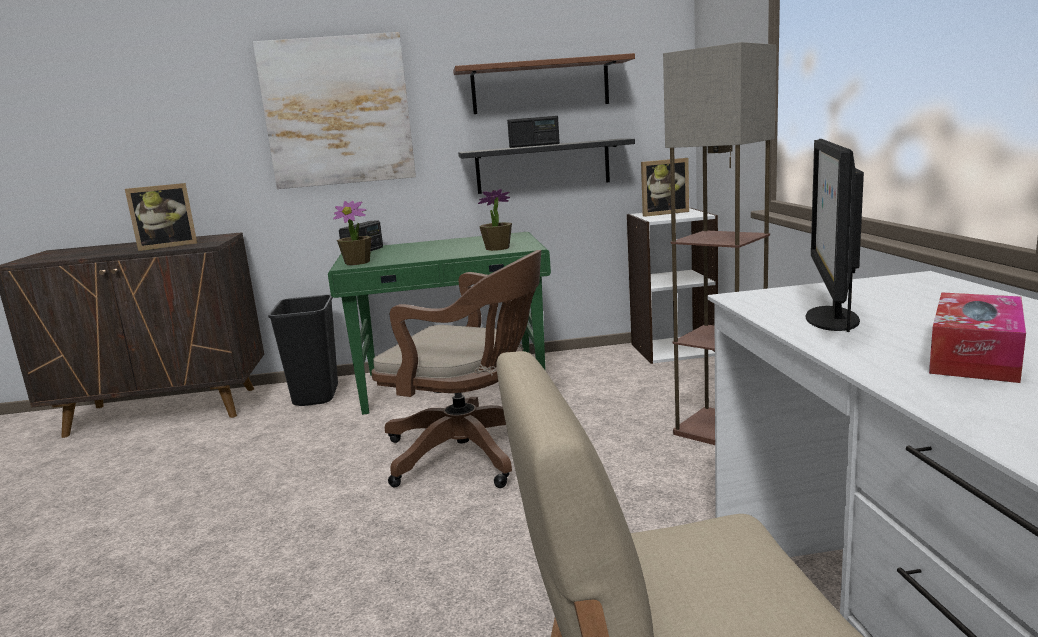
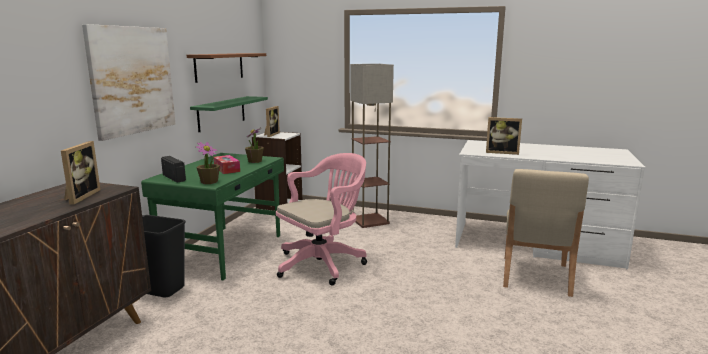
camera: 65 degrees left, 0 degrees up
(473, 454) = (323, 263): brown office chair -> pink office chair
(534, 145) = (226, 101): radio -> none
(543, 166) = (222, 113): black shelf -> green shelf
(830, 318) = (502, 152): monitor -> picture frame
(974, 355) = (542, 152): tissue box -> tissue box (227, 169)

